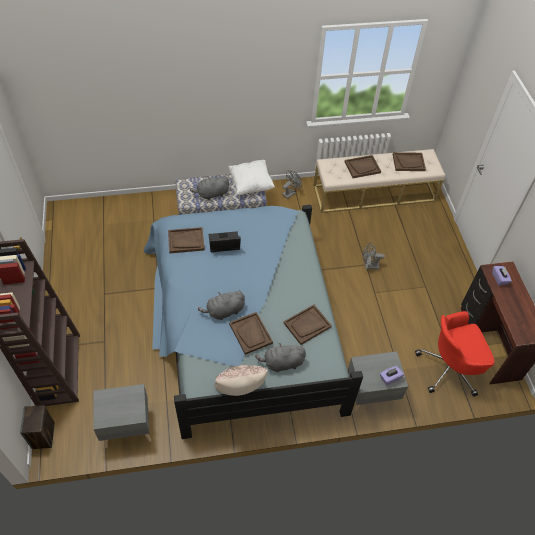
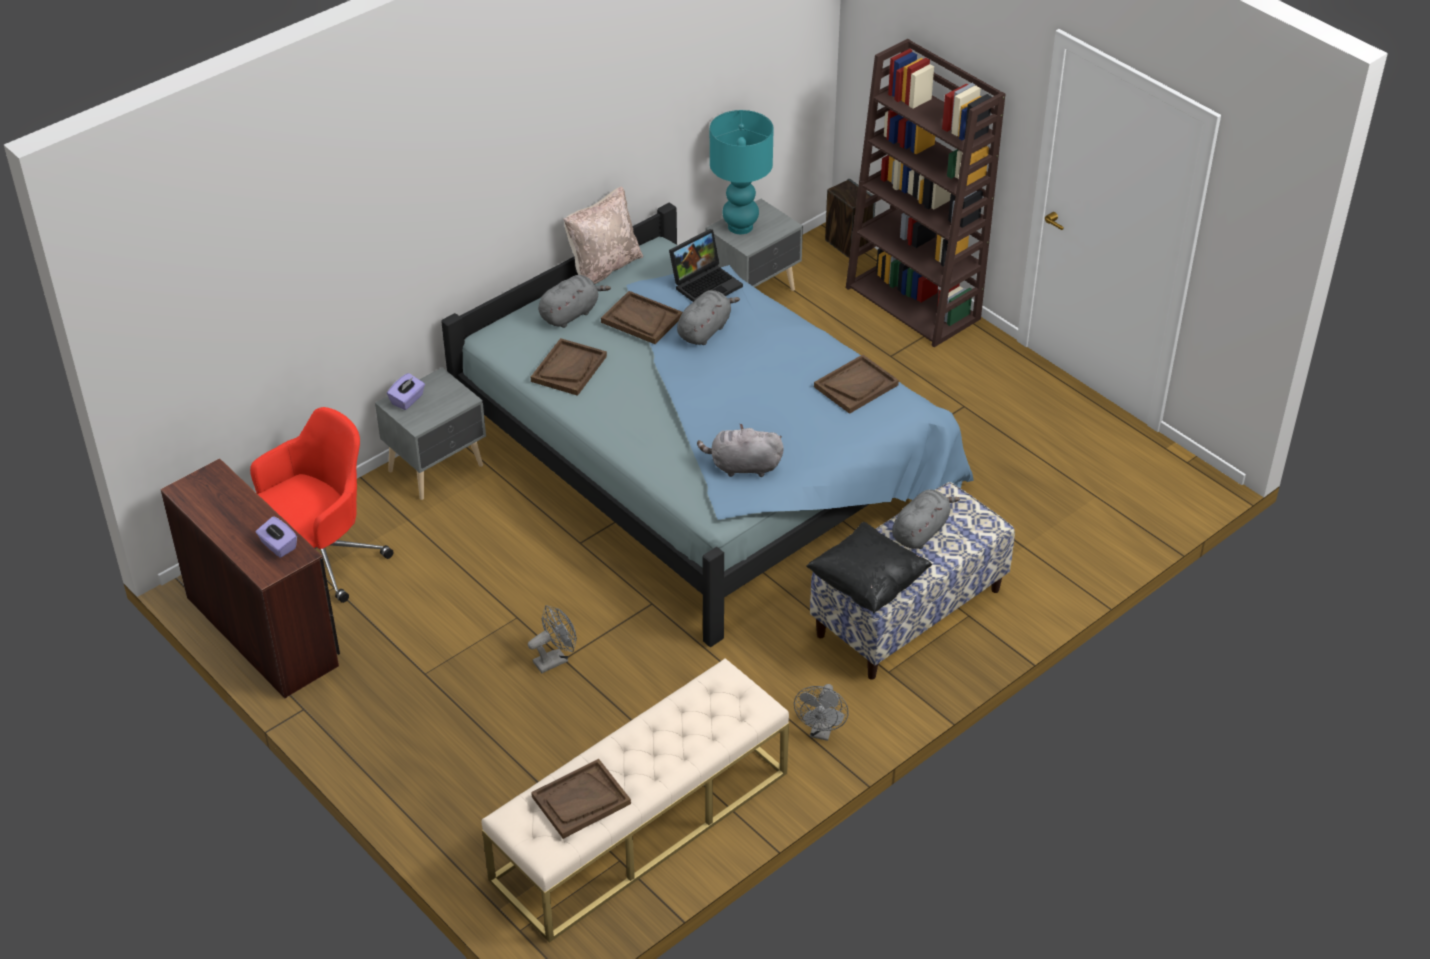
camera: 150 degrees right, 10 degrees down
(126, 410) = (740, 227): none -> turquoise table lamp
(223, 245) = (791, 407): laptop -> laptop (706, 284)
(251, 185) = (867, 584): white pillow -> black pillow
(269, 227) = (742, 467): none -> grey plush toy
(362, 167) = (676, 734): brown tray -> none

